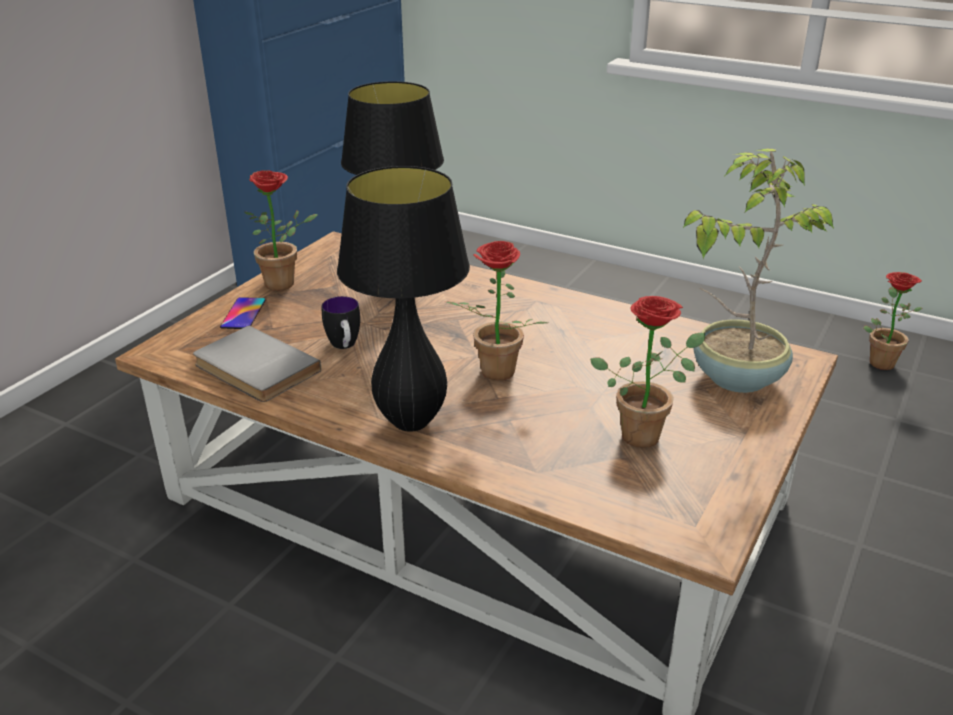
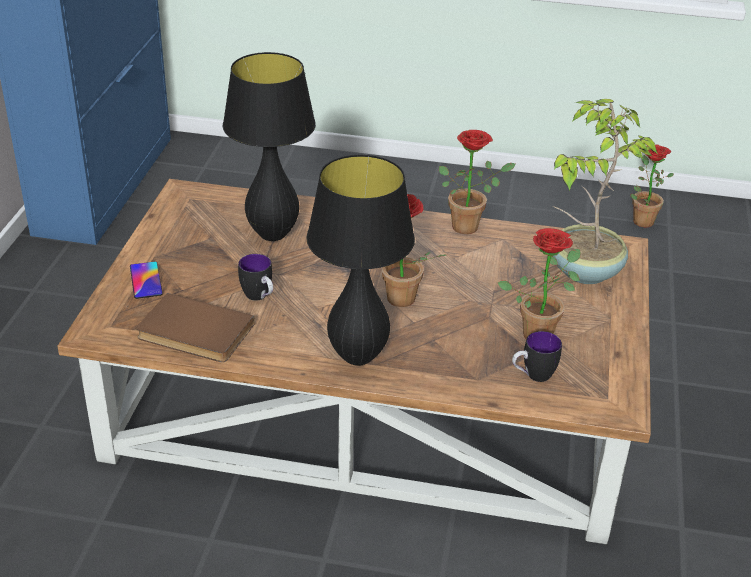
camera: 20 degrees left, 5 degrees up
(253, 369) = (194, 333): grey book -> brown book
(286, 283) = (164, 242): potted plant -> potted plant (470, 225)
(608, 481) = (532, 376): none -> mug

